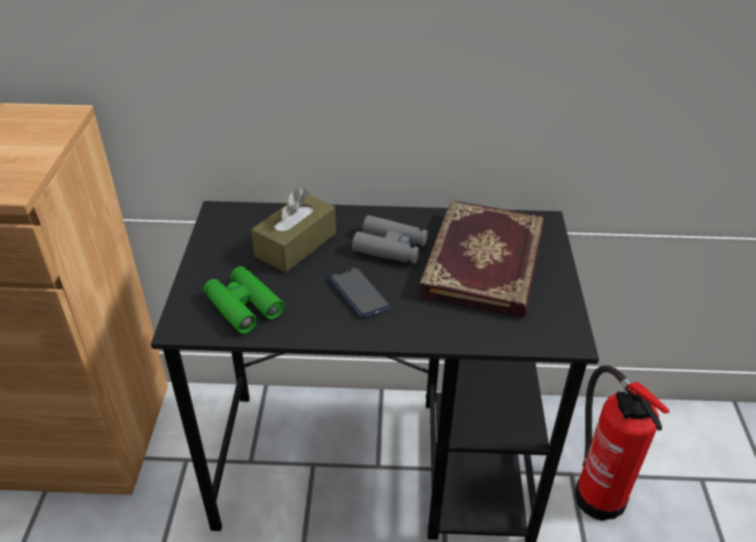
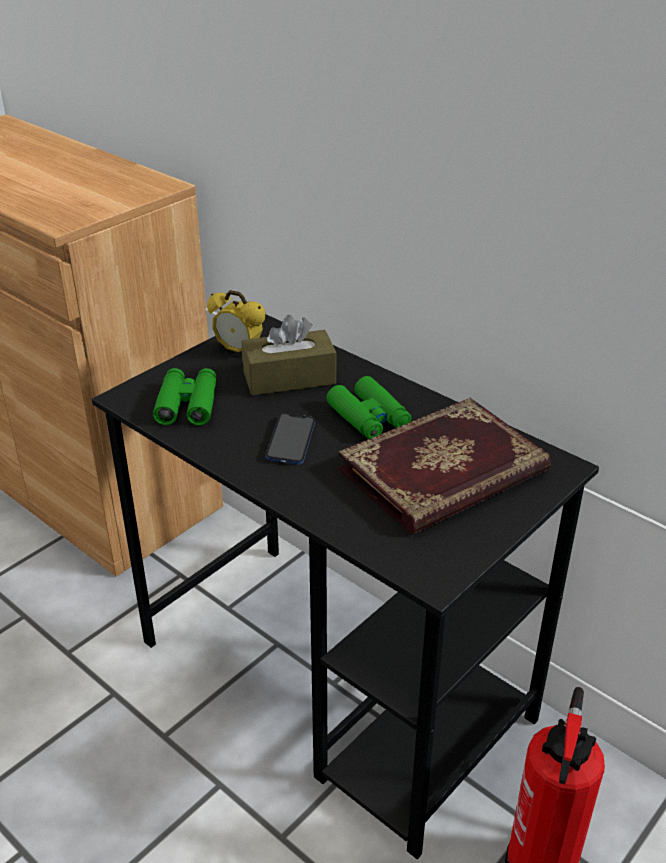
camera: 40 degrees right, 5 degrees down
(228, 241) = (238, 351): none -> alarm clock
(390, 247) = (369, 417): grey binoculars -> green binoculars

